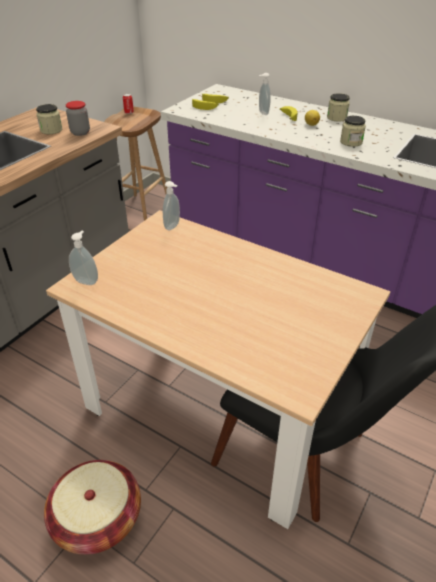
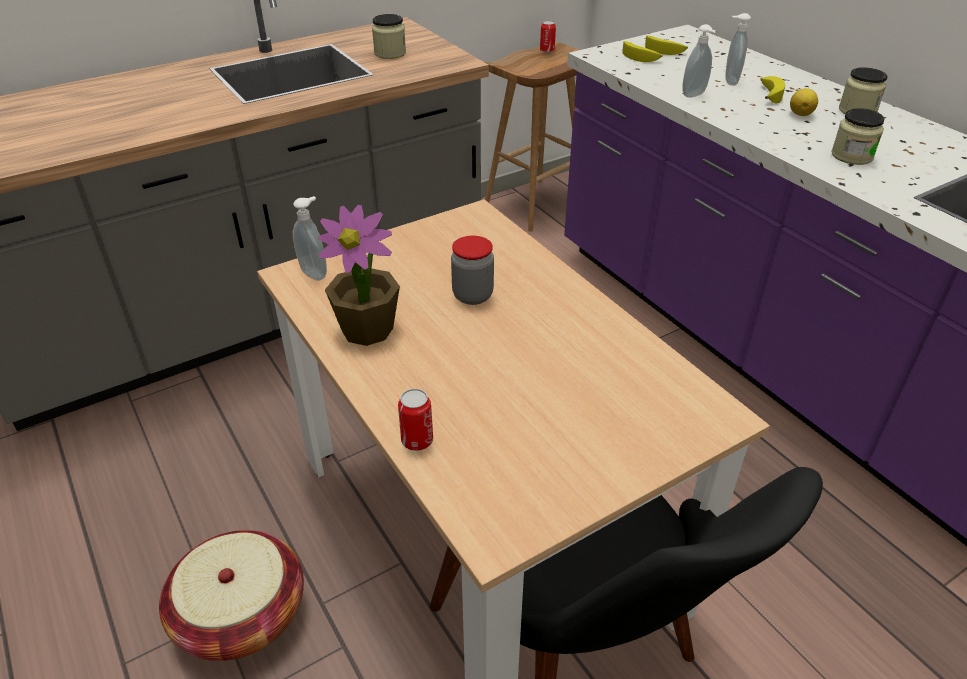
camera: 25 degrees right, 0 degrees up
(80, 132) = (425, 63): jar -> jar (472, 295)
(146, 305) = (367, 329): none -> potted plant
(173, 226) = (486, 228): soap dispenser -> soap dispenser (695, 95)
(223, 358) = (417, 440): none -> can

